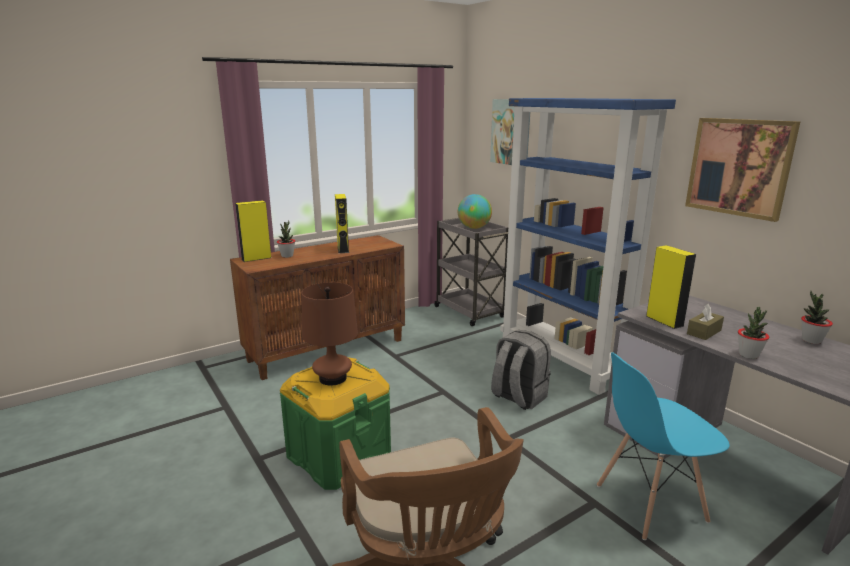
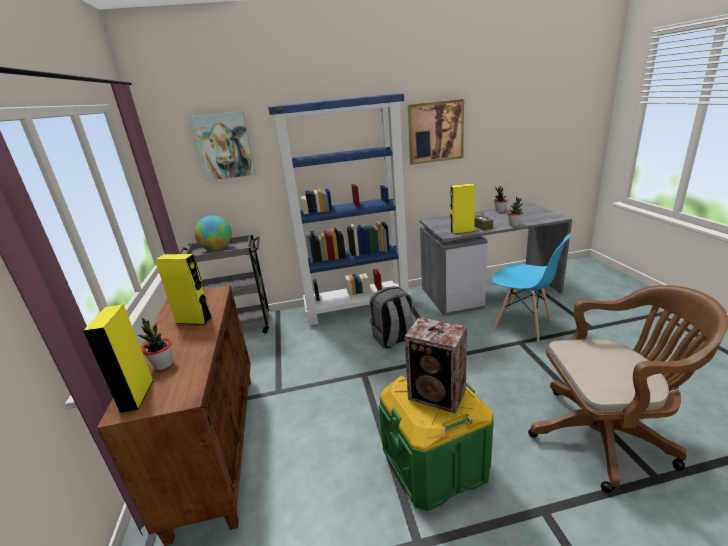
camera: 65 degrees left, 5 degrees up
(333, 378) = (438, 395): brown table lamp -> speaker
(649, 503) = (522, 324): blue chair -> blue chair turned 60 degrees counterclockwise

